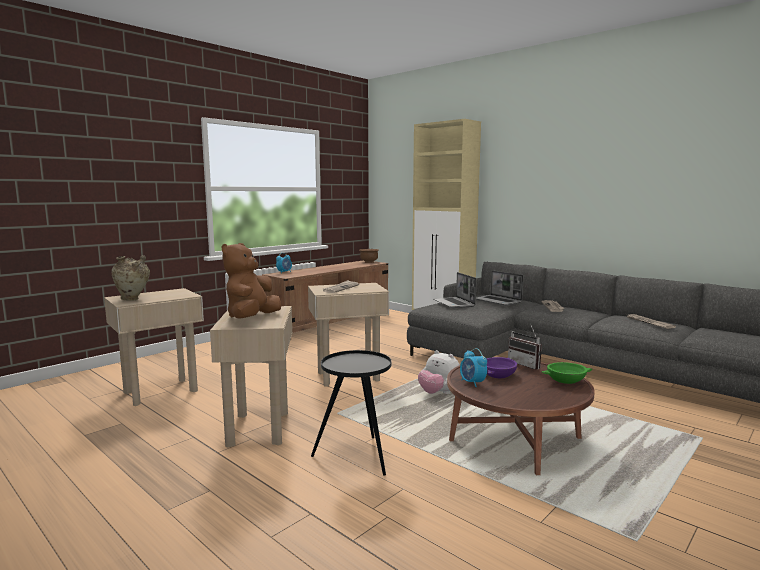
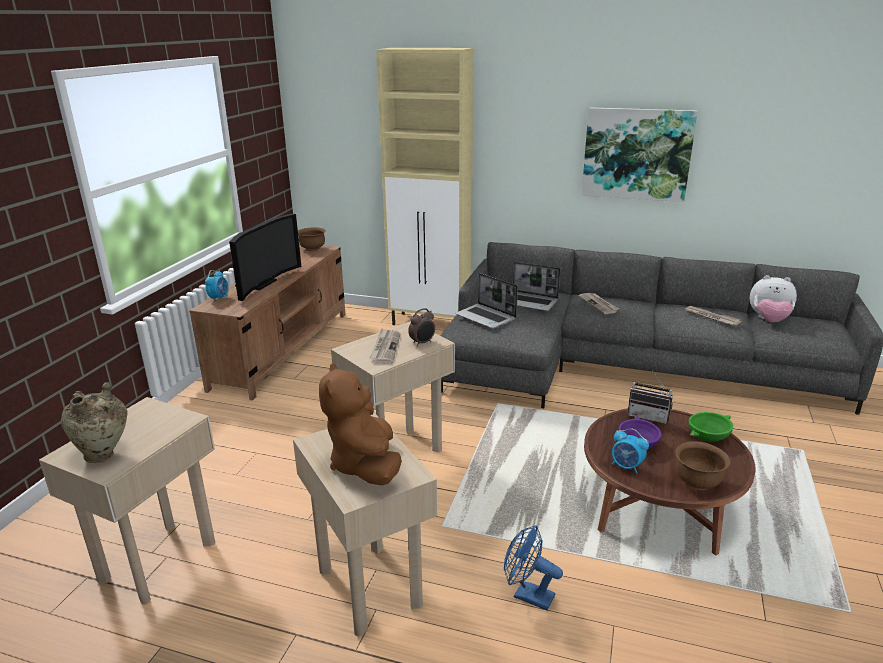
camera: 25 degrees left, 15 degrees up
(316, 270) = (260, 284): none -> television
(356, 457) = (527, 595): black side table -> blue fan
(367, 289) = (422, 343): none -> alarm clock
(439, 393) = (526, 454): plush toy -> plush toy (768, 320)
(522, 399) = (697, 482): none -> brown bowl
(599, 192) = (637, 154): none -> picture

